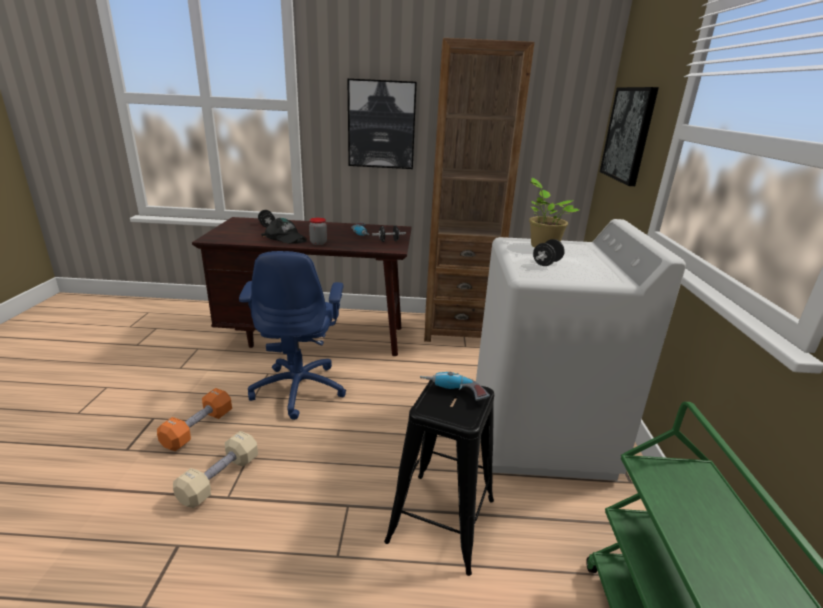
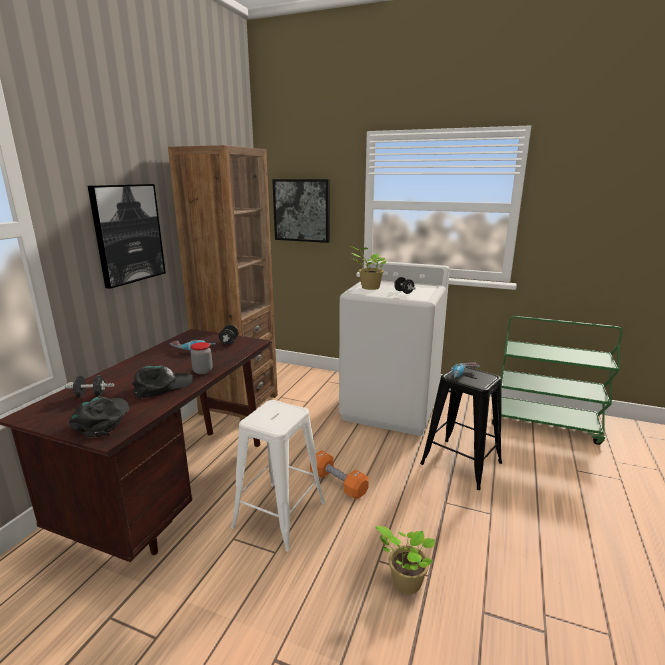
camera: 70 degrees left, 5 degrees down
(198, 429) = (317, 605): orange dumbbell -> orange dumbbell (338, 483)
(220, 479) = (404, 582): beige dumbbell -> potted plant
(231, 234) = (103, 420): none -> black cap
(299, 388) = (279, 514): blue office chair -> white stool

